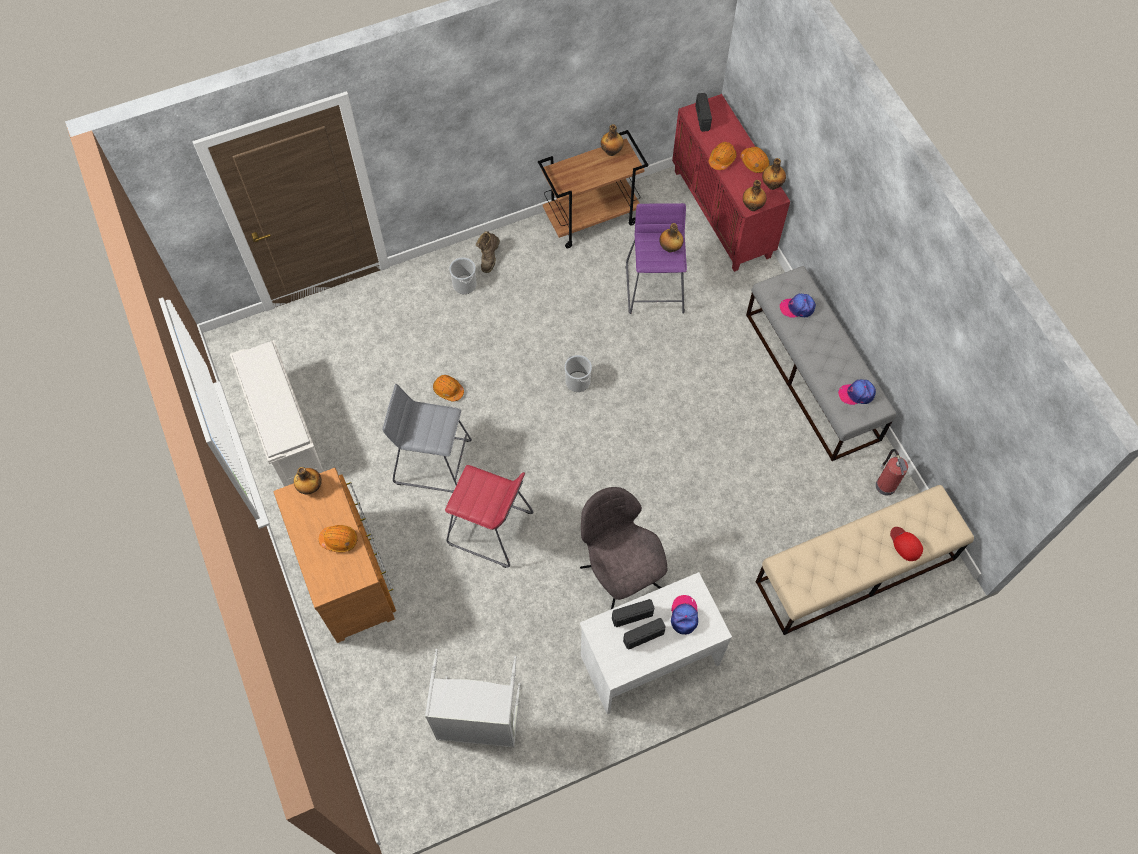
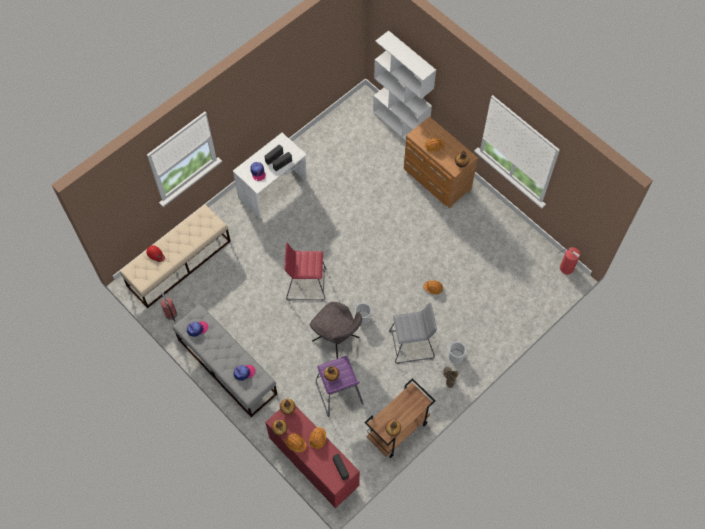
camera: 160 degrees right, 0 degrees up
(228, 354) = (566, 267): none -> fire extinguisher
(285, 431) = (509, 237): white shoe rack -> none
(356, 713) = (400, 125): none -> white bookcase
(432, 461) = (422, 247): grey stool -> grey stool (411, 344)
(477, 722) = (343, 139): grey laundry basket -> none
(490, 529) = (376, 223): red stool -> red stool (306, 284)
(619, 575) = (301, 222): grey chair -> grey chair (337, 340)

